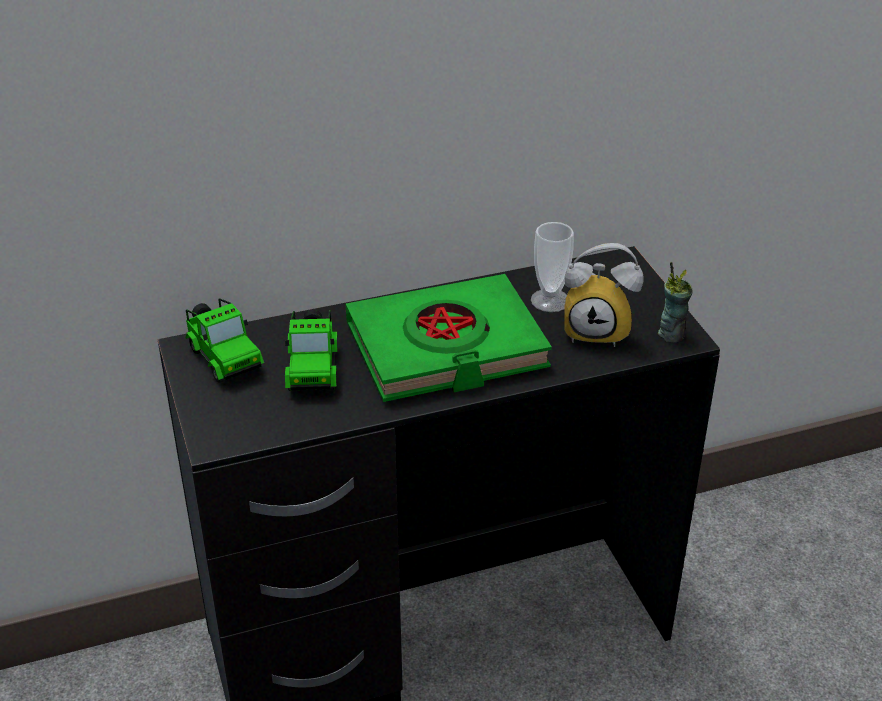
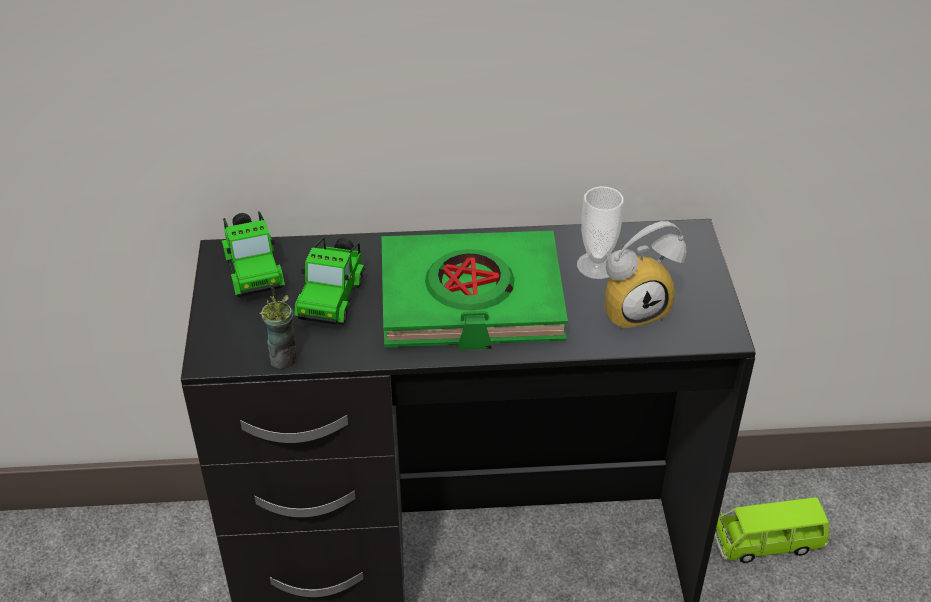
camera: 15 degrees right, 5 degrees up
(599, 330) = (634, 308): alarm clock -> alarm clock turned 45 degrees counterclockwise
(671, 334) = (709, 326): cup -> cup (283, 358)
(711, 558) = (767, 543): none -> green toy car

